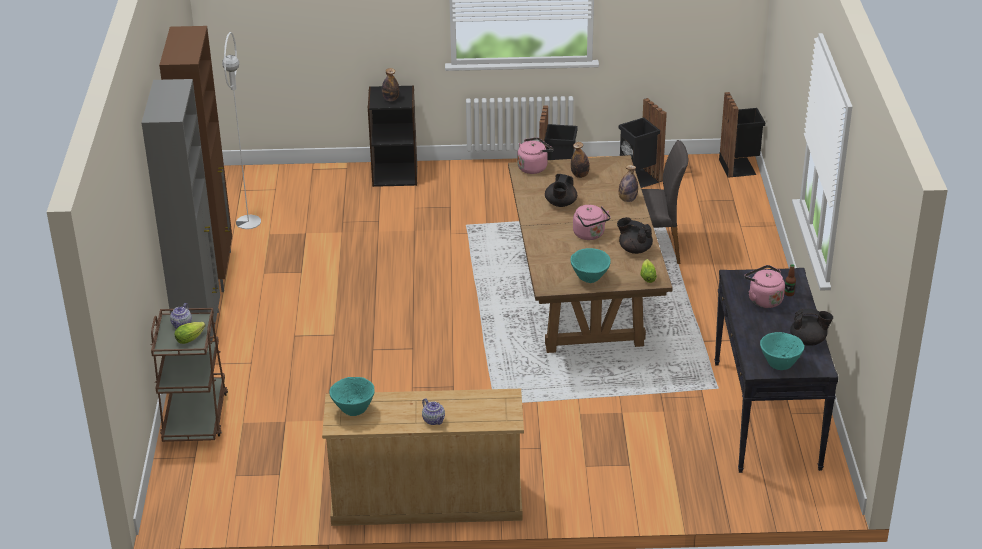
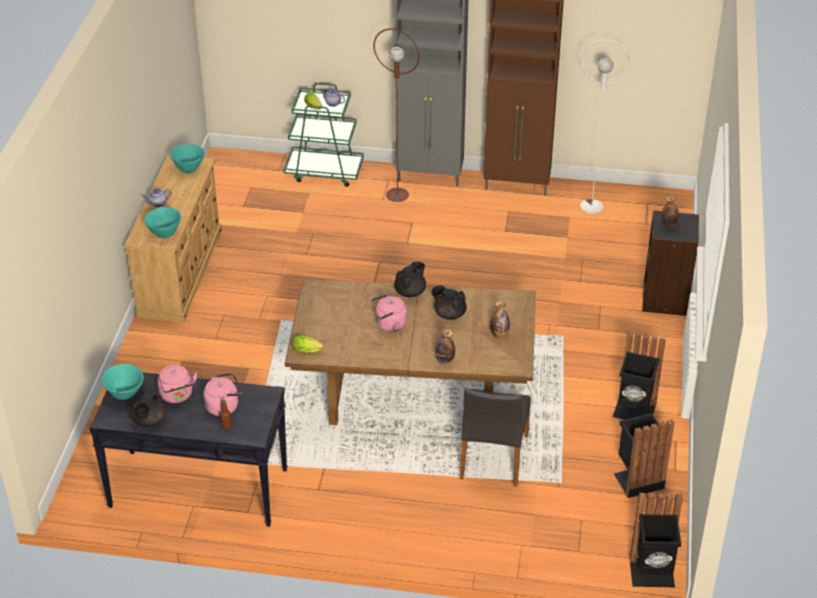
camera: 100 degrees right, 5 degrees up
(195, 417) = (324, 172): brown cart -> green cart
(240, 353) = (397, 195): none -> brown floor lamp
(534, 167) = (522, 306): pink kettle -> pink kettle (177, 396)
(590, 278) = (317, 313): turquoise bowl -> turquoise bowl (164, 233)
(634, 249) = (355, 349): black teapot -> black teapot (410, 292)

